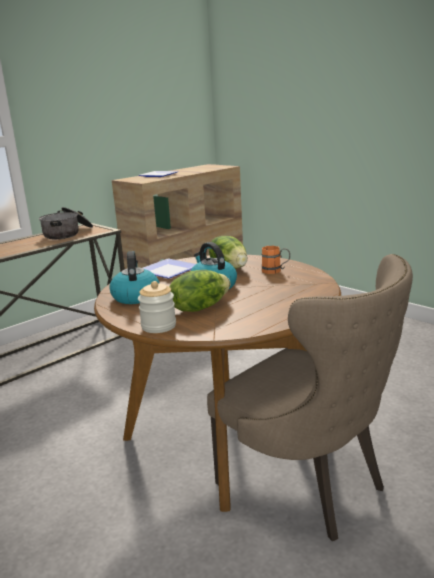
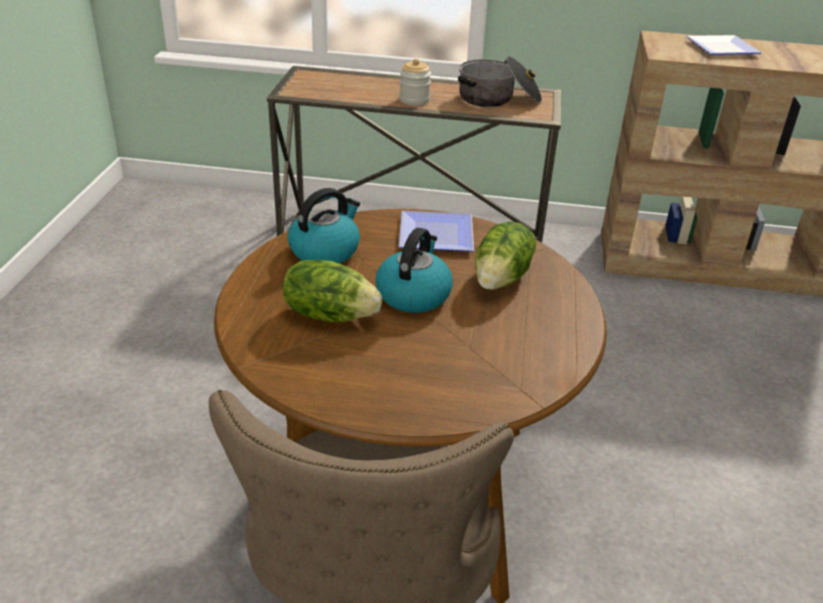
camera: 50 degrees right, 15 degrees up
(158, 326) = (248, 308): jar -> jar (414, 100)
(275, 271) = (532, 327): orange mug -> none

